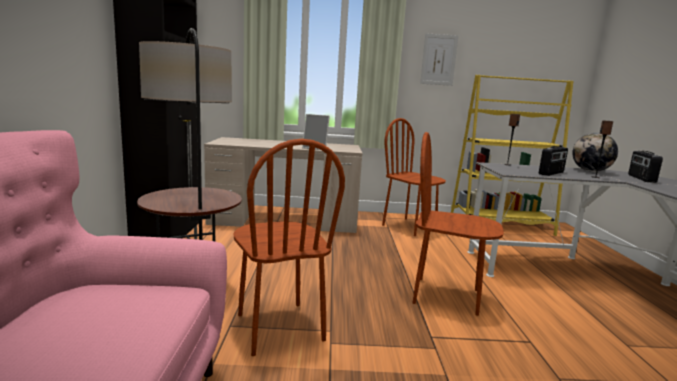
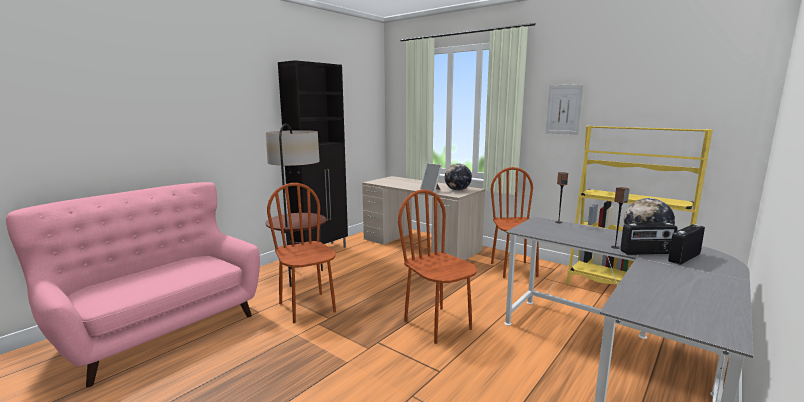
camera: 40 degrees right, 0 degrees up
(279, 327) = (307, 307): brown chair -> brown chair turned 135 degrees clockwise
(339, 147) = (457, 190): none -> globe
(551, 173) = (573, 236): radio -> radio (646, 252)

